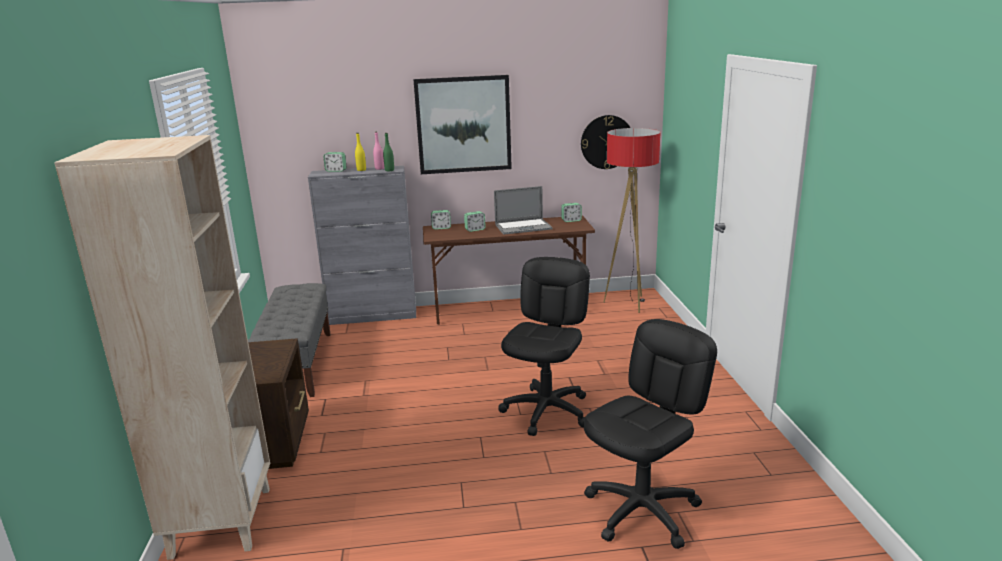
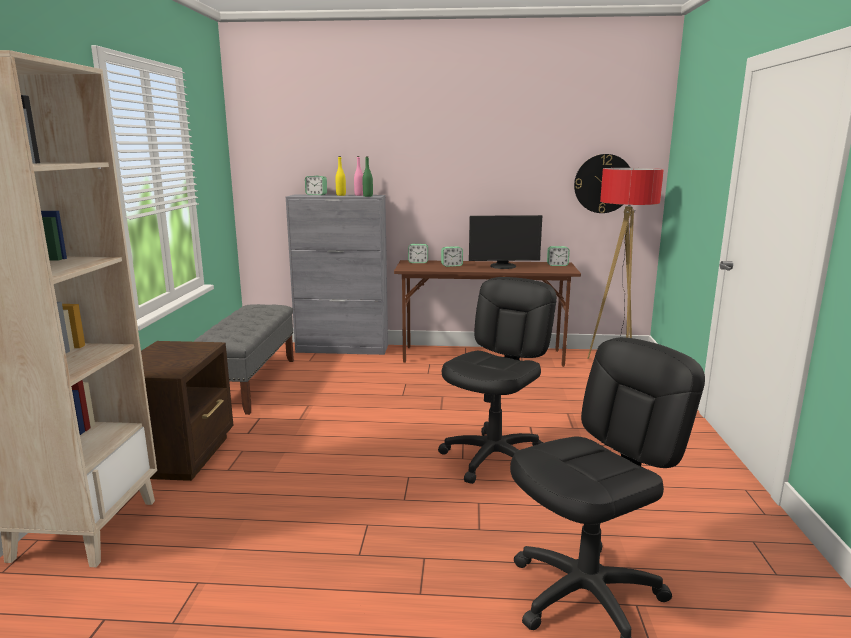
camera: 10 degrees right, 5 degrees down
(463, 125) = (449, 156): picture -> none
(523, 227) = (503, 266): laptop -> monitor

